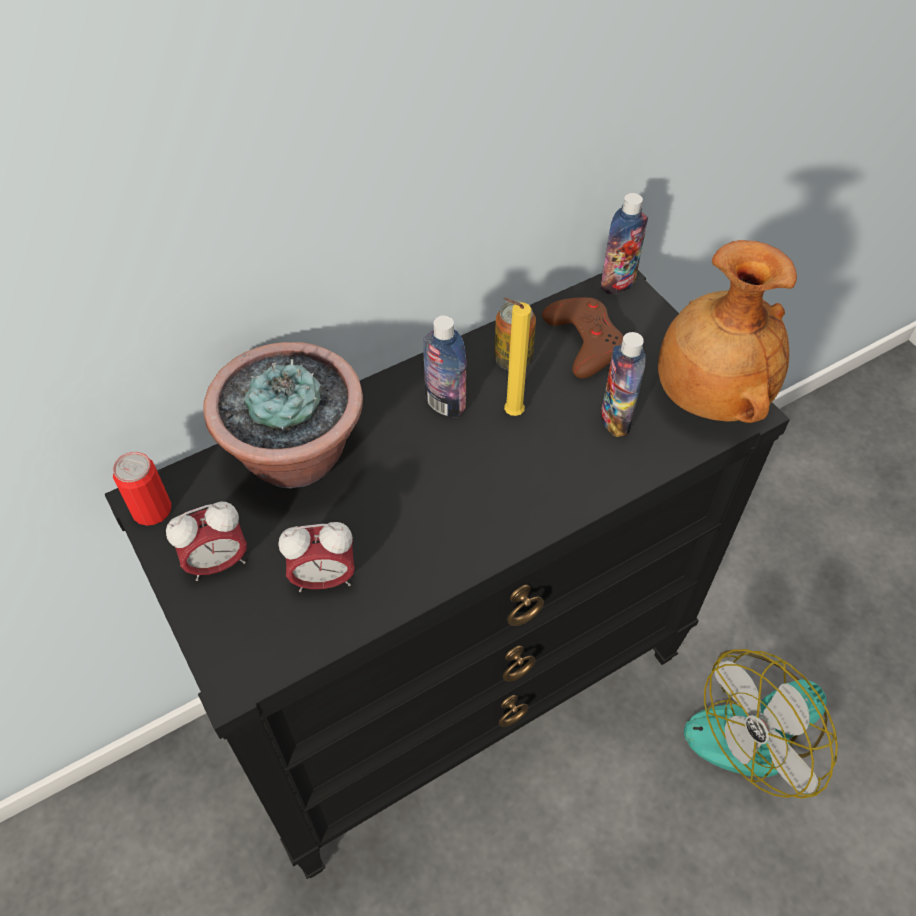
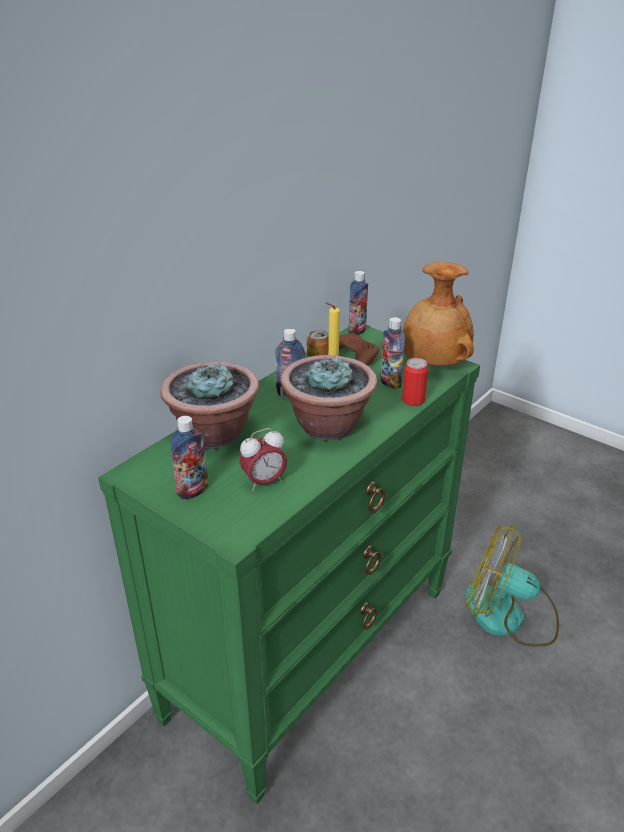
camera: 20 degrees left, 20 degrees down
(152, 510) = (135, 477): can -> can (413, 400)
(217, 563) = (193, 490): alarm clock -> bottle
(458, 686) = (311, 649): black dresser -> green dresser
(470, 489) = (327, 426): none -> potted plant
(757, 728) = (508, 616): fan -> fan turned 75 degrees clockwise

